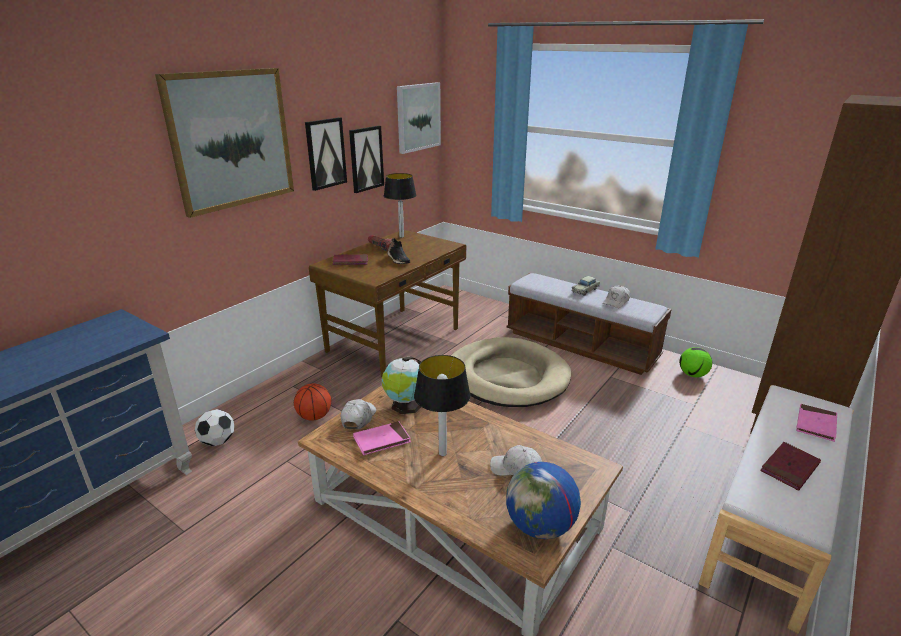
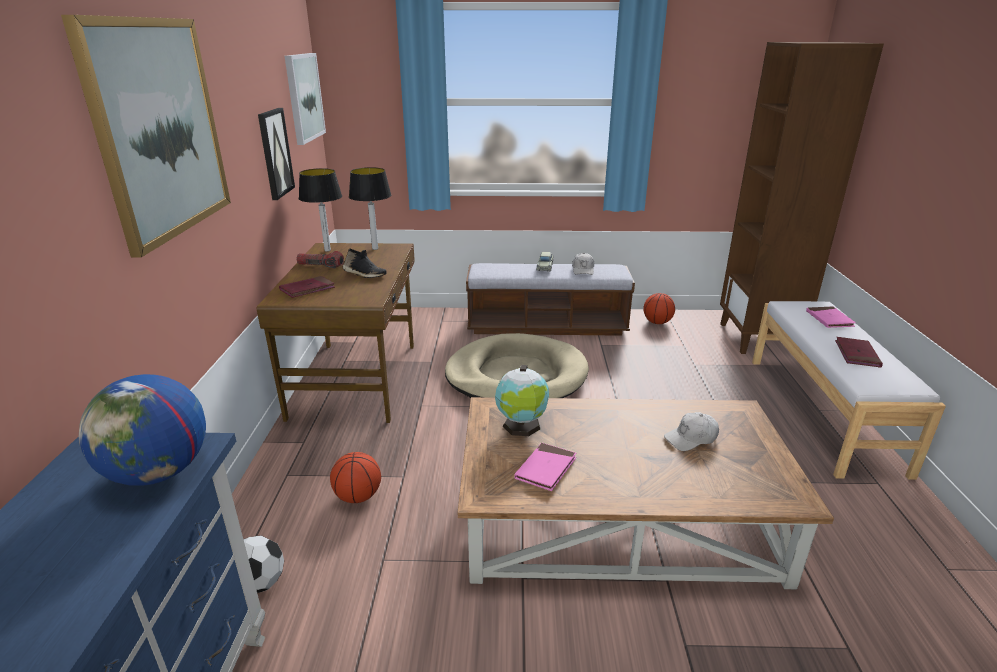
camera: 35 degrees left, 0 degrees up
(325, 153) = (244, 147): picture -> none
(358, 418) = (491, 459): white cap -> none
(442, 453) = (617, 455): table lamp -> table lamp (375, 249)
(540, 526) = (771, 476): globe -> globe (159, 472)
(693, 375) = (657, 322): football -> basketball

